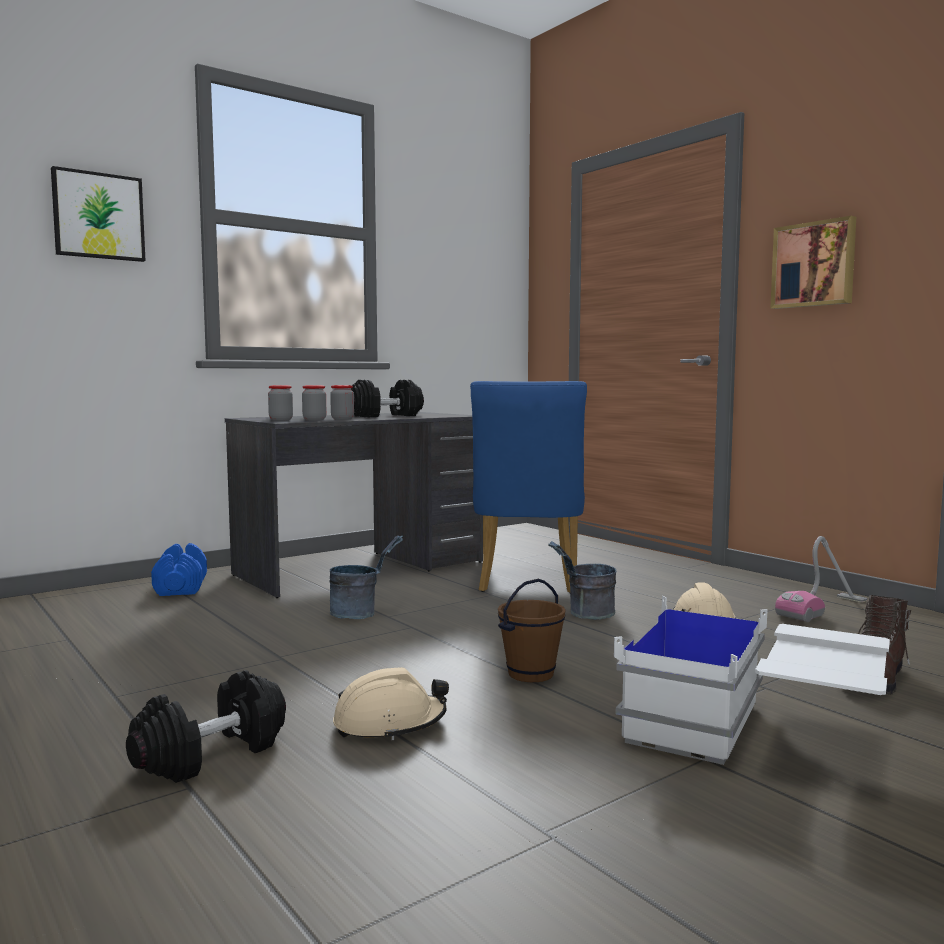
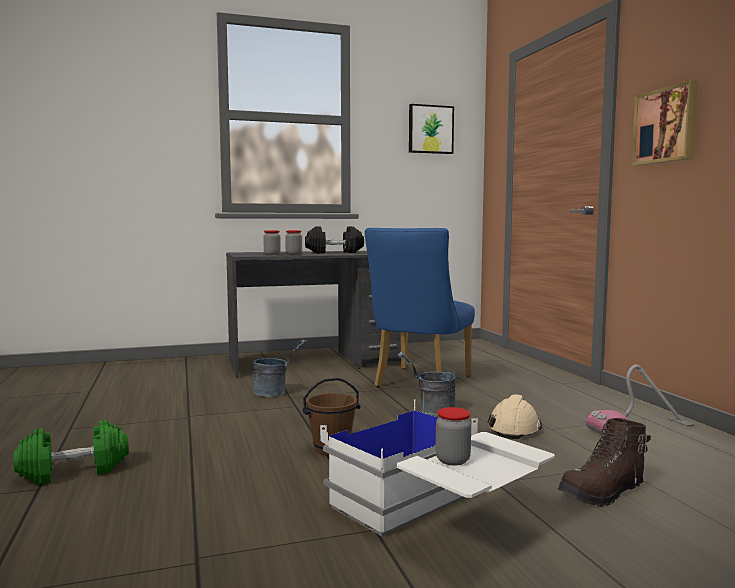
camera: 20 degrees right, 0 degrees up
(98, 216) = (150, 120): picture -> picture (430, 129)
(180, 587) = (189, 365): blue dumbbell -> none
(211, 754) = (74, 471): black dumbbell -> green dumbbell
(281, 420) = (251, 254): jar -> jar (452, 460)
(389, 724) = (196, 469): beige hard hat -> none

